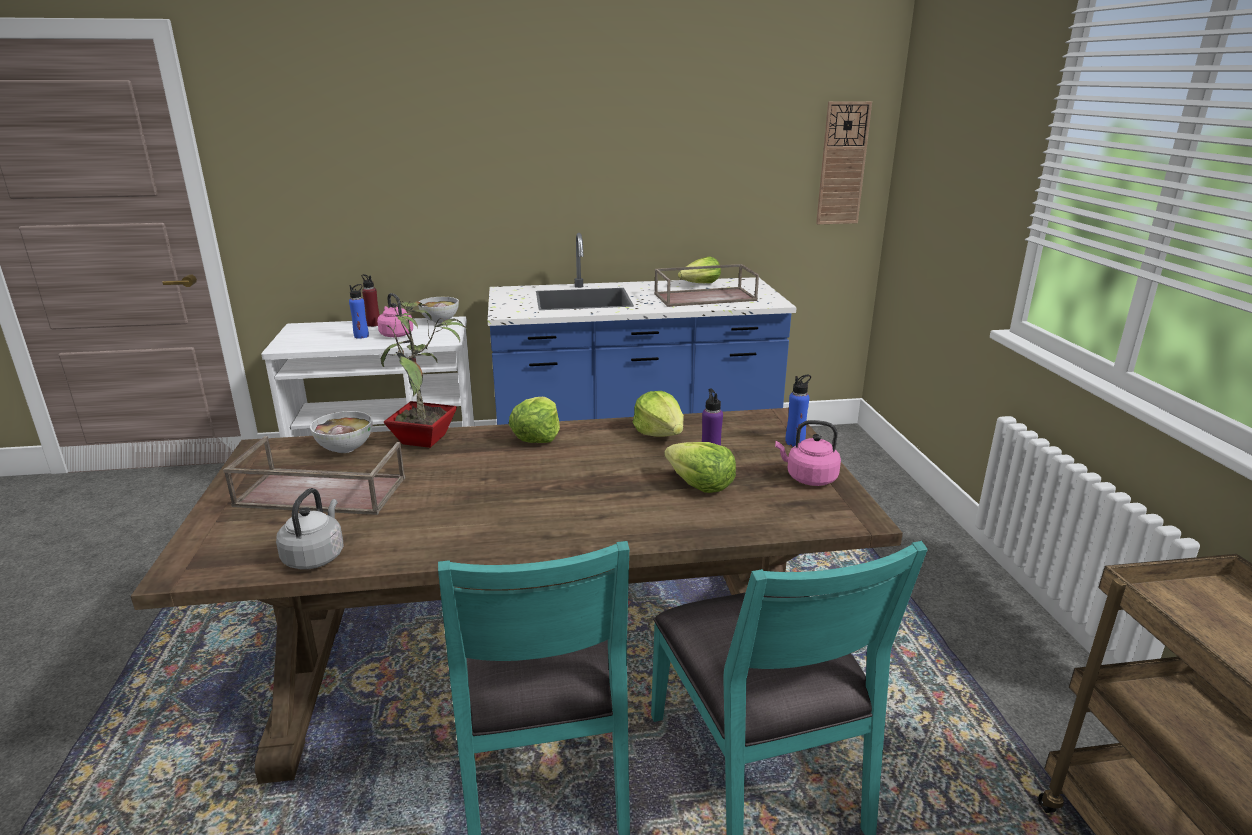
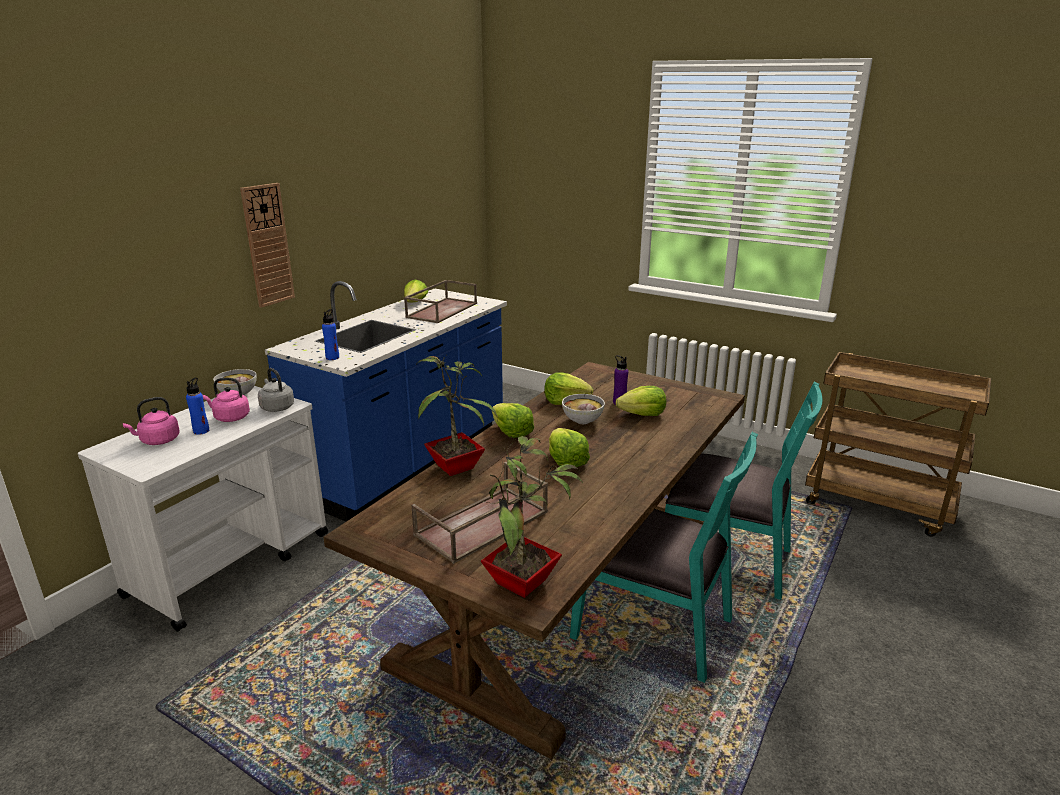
camera: 50 degrees left, 0 degrees up
(214, 554) = (524, 584): none -> potted plant
(315, 556) = (577, 546): grey kettle -> grey kettle (276, 407)
(345, 449) = (421, 498): bowl -> bowl (582, 421)
(373, 324) = (182, 419): red bottle -> none
(508, 484) = (566, 461): none -> lettuce
(795, 442) = (629, 377): blue bottle -> blue bottle (332, 357)
(808, 478) = (671, 390): pink kettle -> pink kettle (158, 441)
(842, 164) = (464, 194): wall clock -> wall clock (267, 245)

